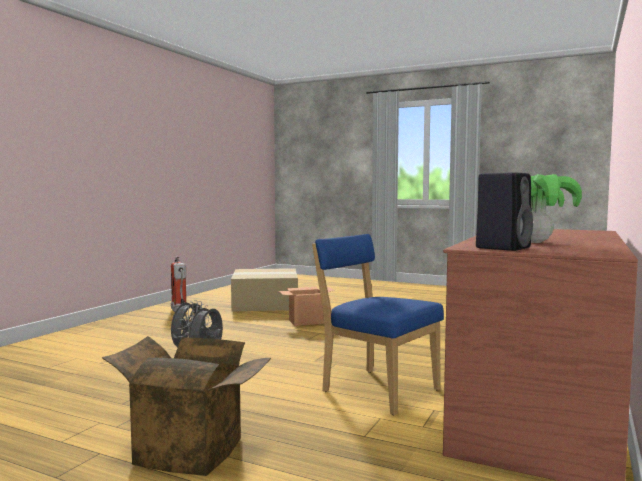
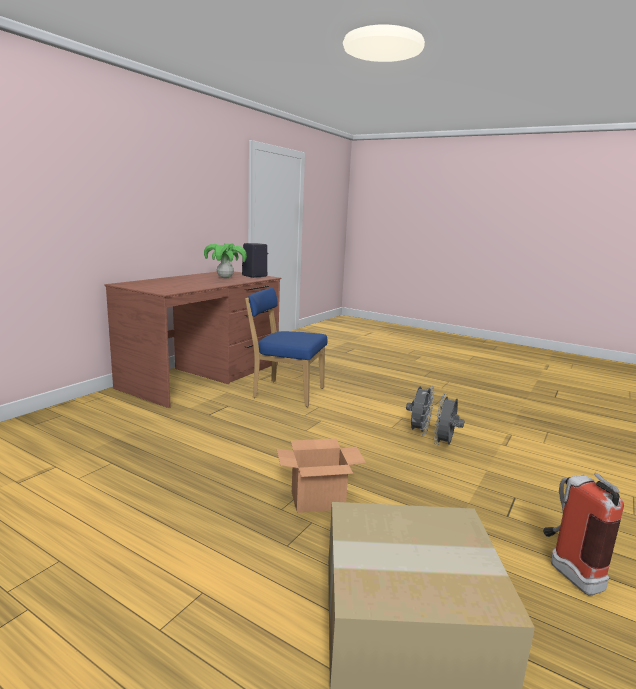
camera: 175 degrees left, 10 degrees up
(193, 449) = (384, 374): cardboard box -> none
(376, 389) = (285, 392): blue chair -> blue chair turned 150 degrees clockwise

